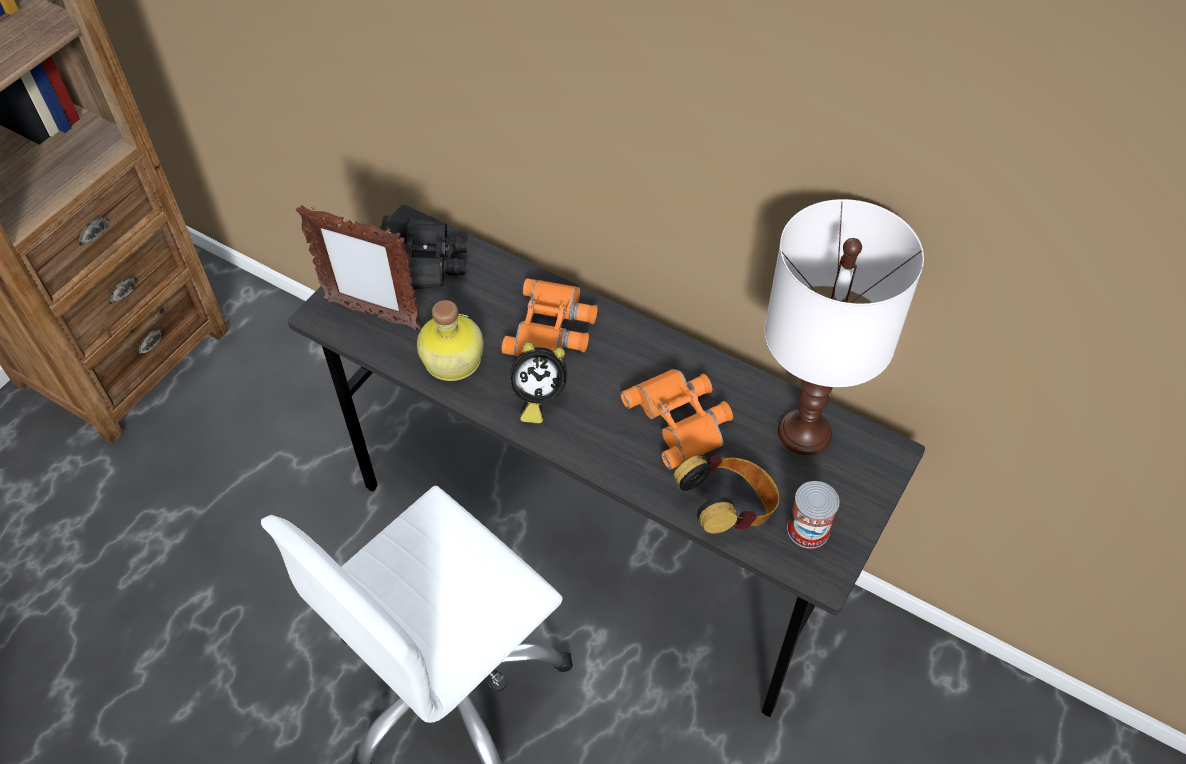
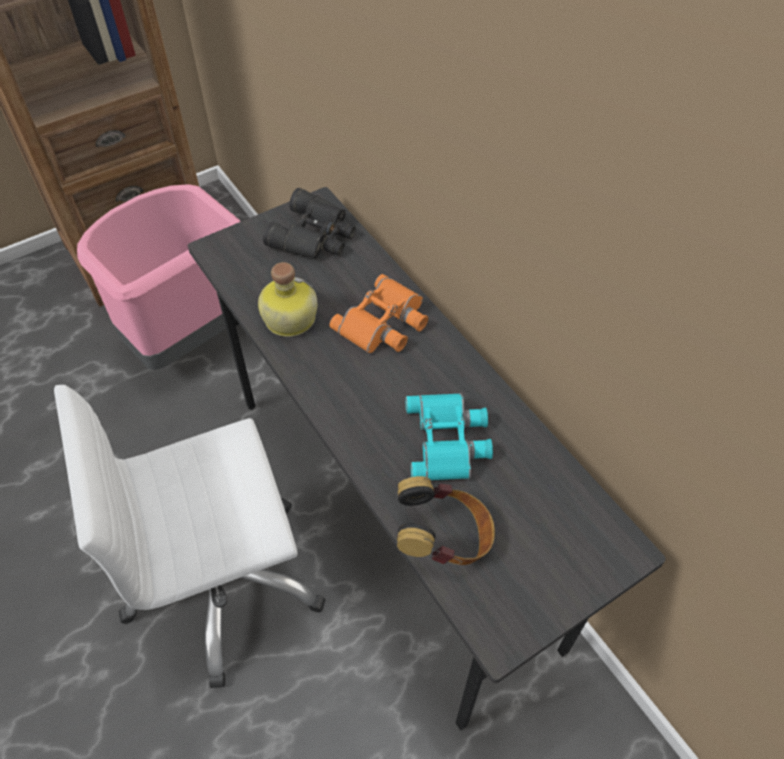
camera: 25 degrees right, 0 degrees up
(249, 437) = (188, 336): none -> pink trash can
(372, 314) = (251, 261): picture frame -> none
(538, 399) = (338, 376): alarm clock -> none
(681, 419) = (448, 441): orange binoculars -> turquoise binoculars
(805, 431) = (555, 496): white table lamp -> none
(808, 529) = (508, 589): can -> none

